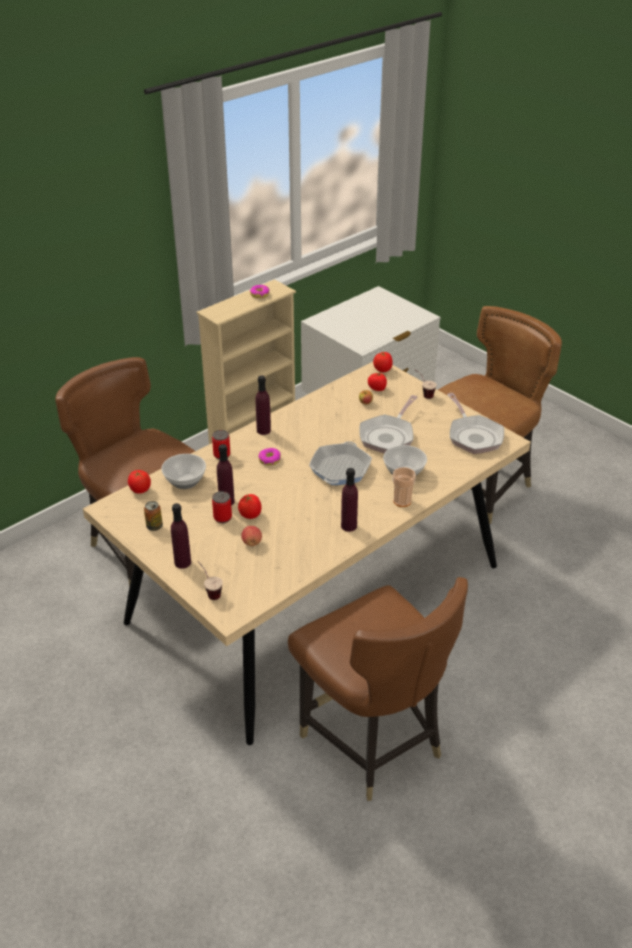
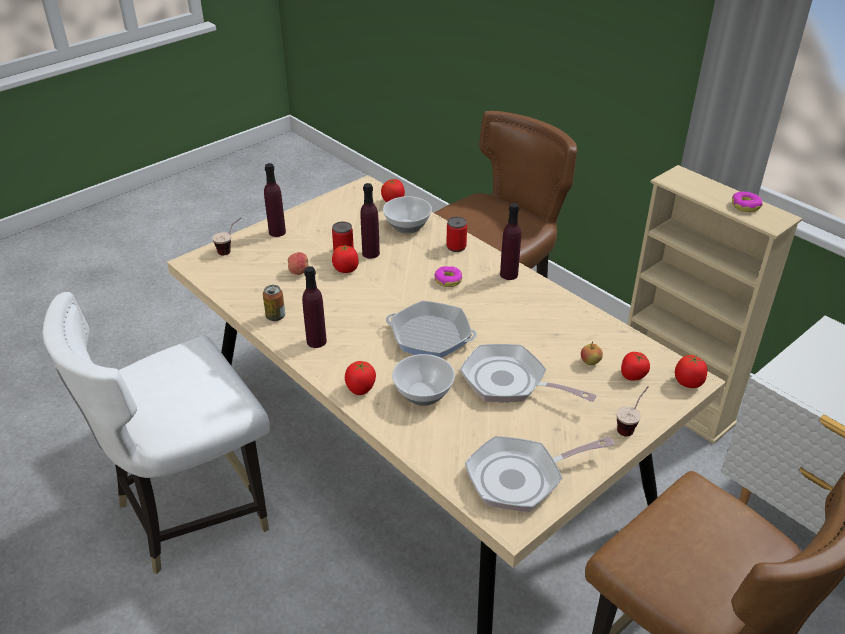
camera: 90 degrees right, 0 degrees up
(154, 526) = (334, 213): can -> can (275, 316)
(372, 742) = (192, 511): brown chair -> white chair
(402, 501) = (360, 389): cup -> tomato

